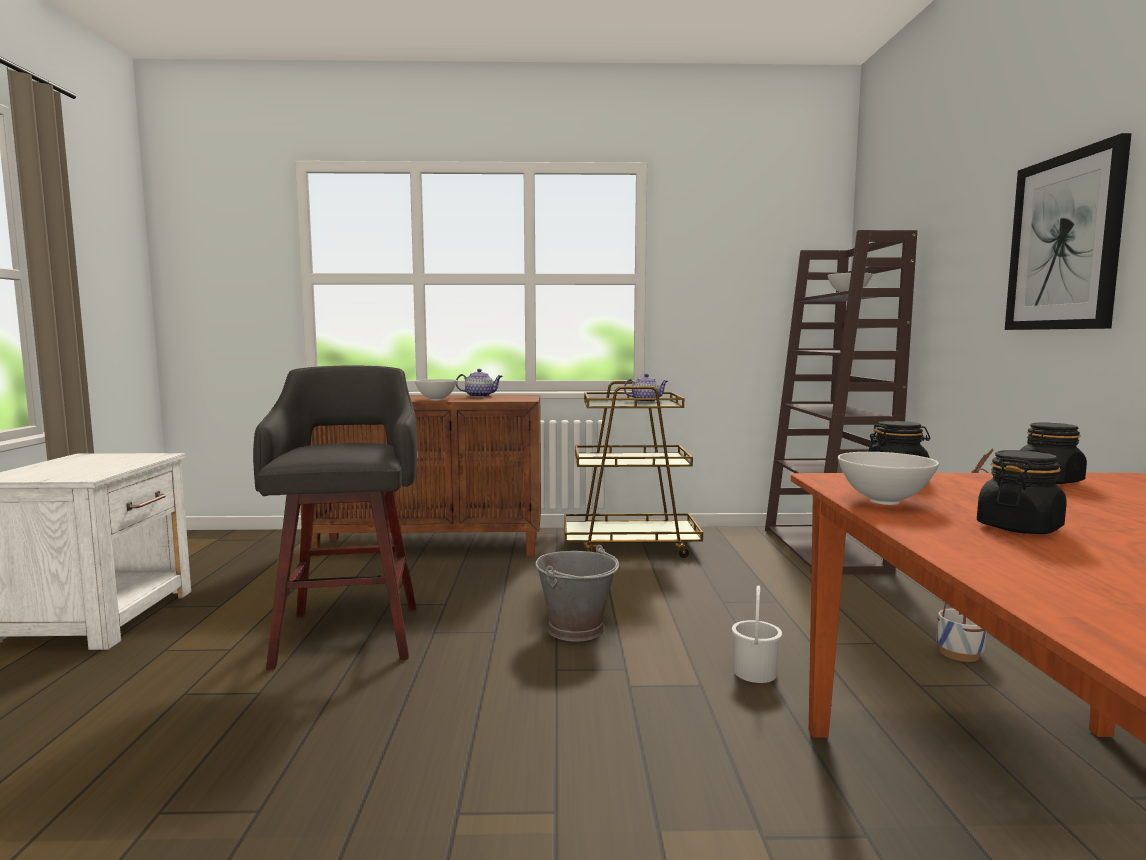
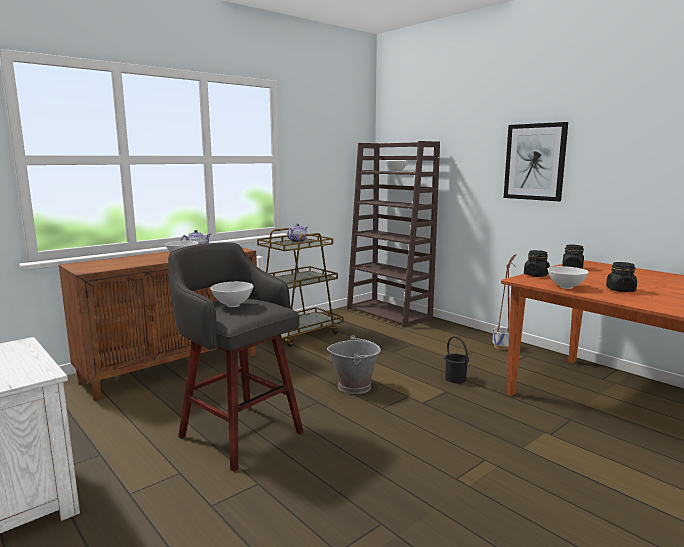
camera: 40 degrees left, 5 degrees up
(335, 445) = (233, 305): none -> white bowl
(756, 672) = (455, 378): white bucket -> black bucket

